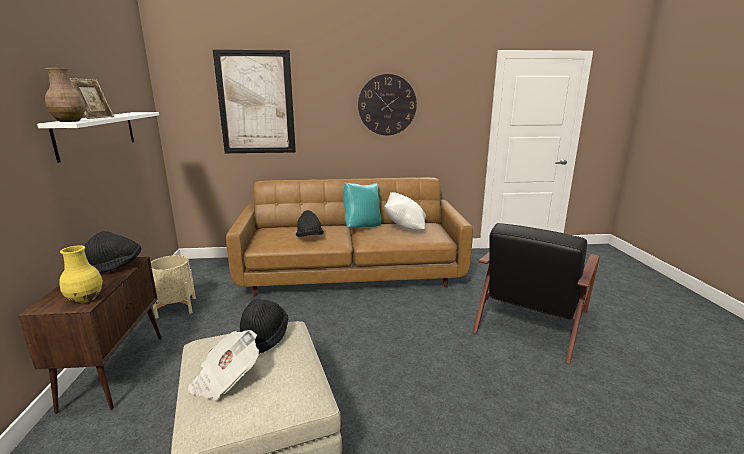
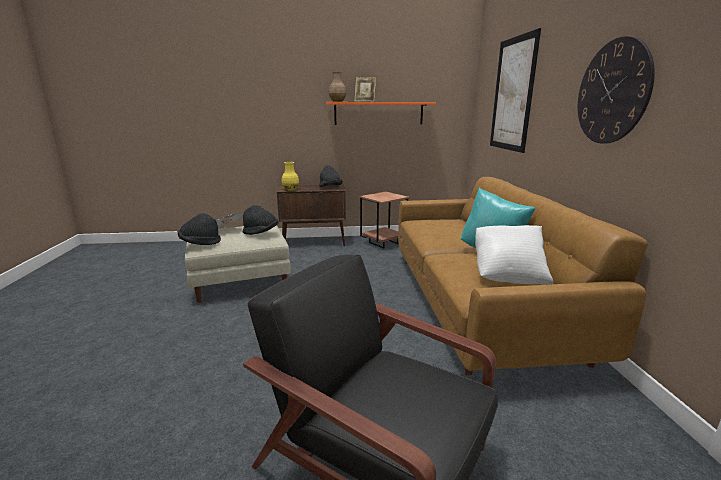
camera: 90 degrees right, 0 degrees up
(97, 134) = (378, 113): white shelf -> orange shelf
(176, 307) = (383, 243): beige planter -> brown side table
(309, 238) = (437, 233): black hat -> black hat (200, 243)

